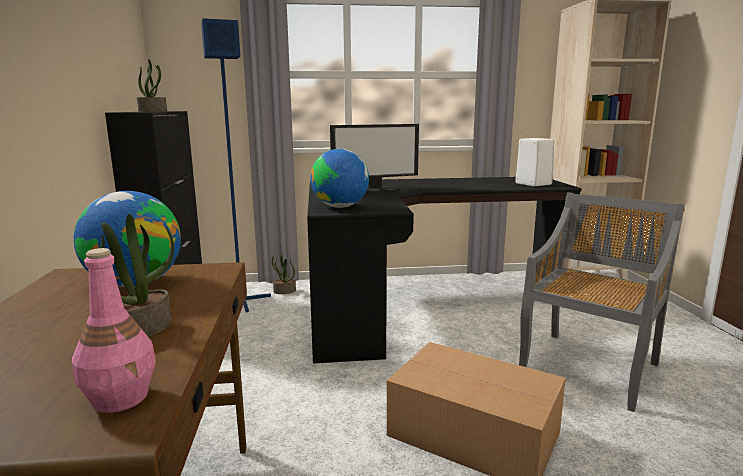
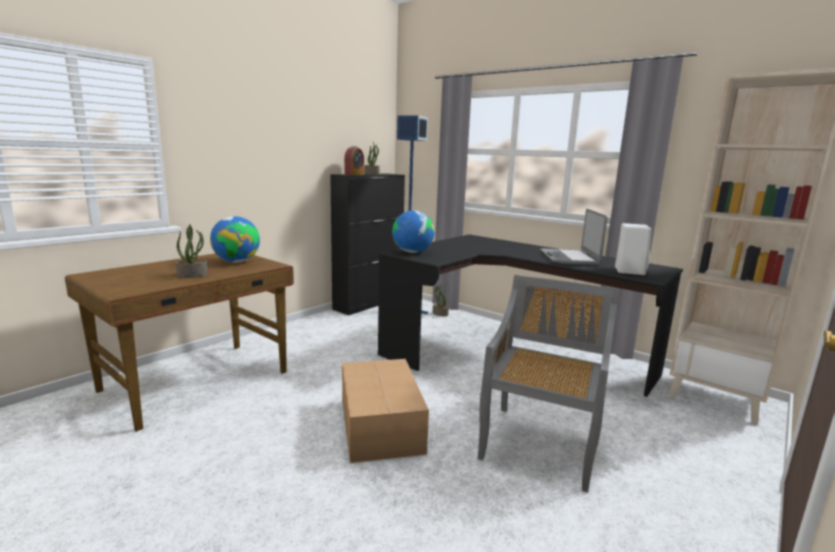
camera: 45 degrees right, 0 degrees up
(121, 397) = (138, 288): pink bottle -> none
(139, 111) = (354, 174): none -> alarm clock
(376, 189) = (483, 247): monitor -> none
(464, 183) = (569, 257): none -> laptop
(589, 367) = (540, 443): grey chair -> grey chair turned 60 degrees counterclockwise

